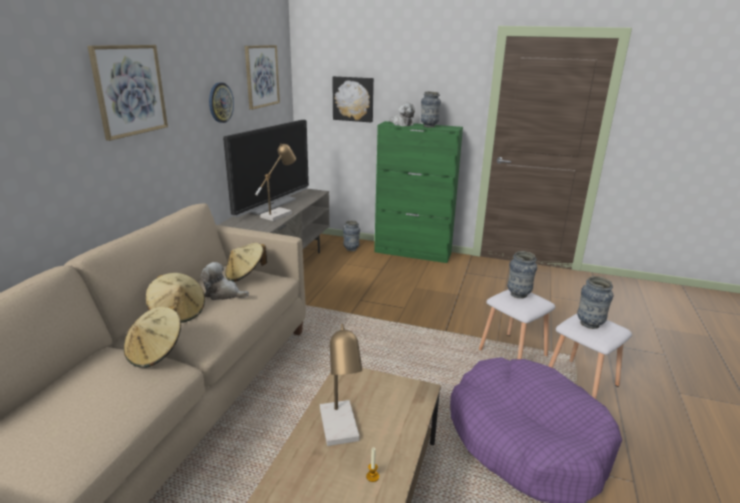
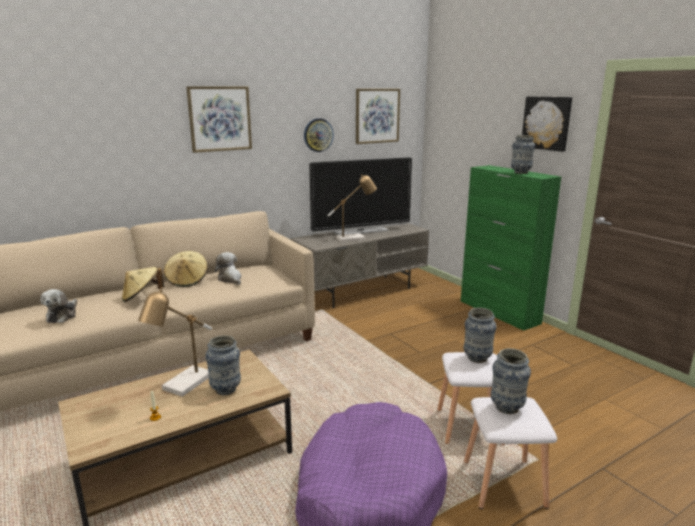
camera: 40 degrees right, 5 degrees down
(245, 275) = (264, 272): beige hat -> none
(351, 249) = (442, 293): vase -> vase (225, 390)
(353, 99) = (467, 141): picture -> picture (547, 123)
(401, 124) = (496, 168): plush toy -> plush toy (62, 315)

